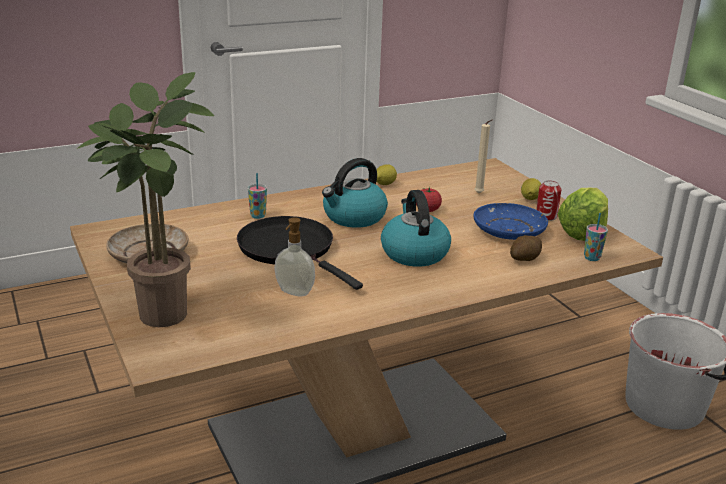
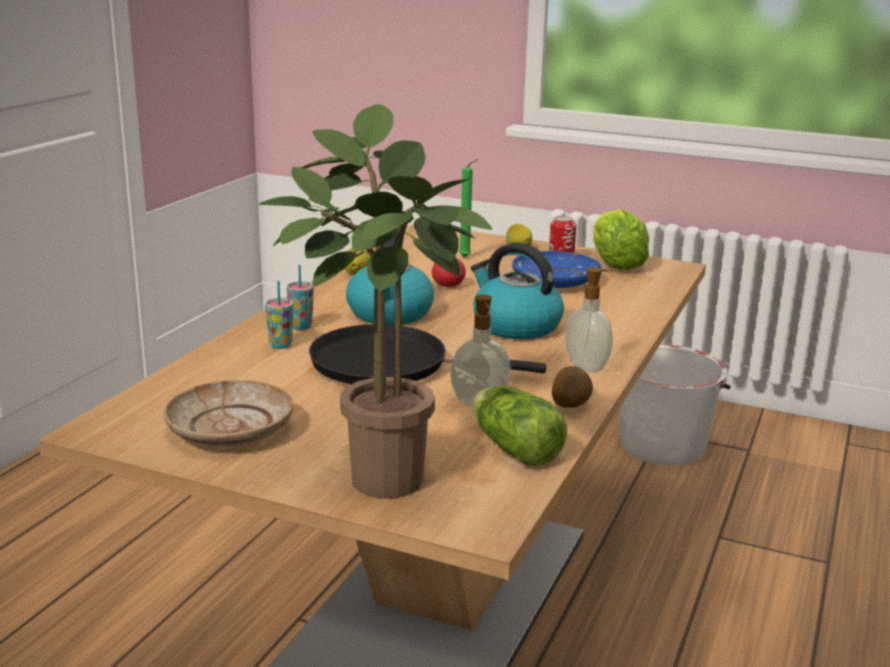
camera: 40 degrees left, 5 degrees down
(257, 327) = (512, 447): none -> lettuce
(404, 297) = (587, 366): none -> soap dispenser
(480, 194) = (466, 257): beige candle -> green candle
(524, 259) = (616, 299): potato -> potato (571, 404)
(592, 258) = (662, 281): cup -> cup (301, 327)

